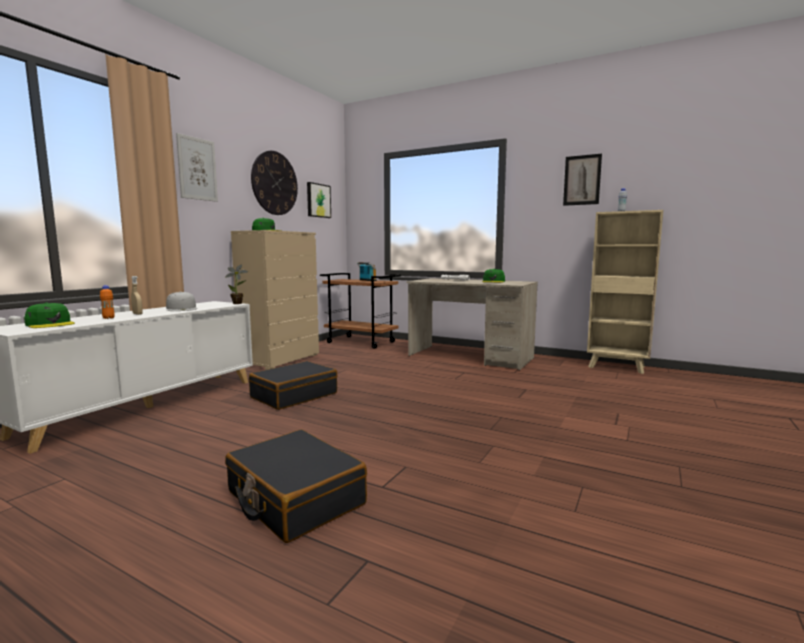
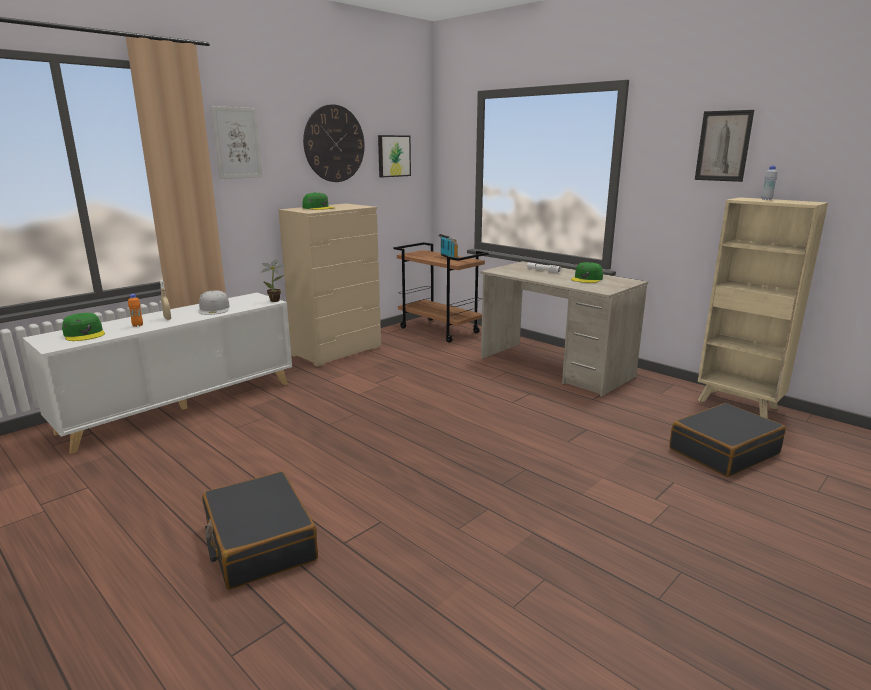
camera: 15 degrees right, 10 degrees up
(294, 395) = (323, 408): black suitcase -> black suitcase (723, 451)

